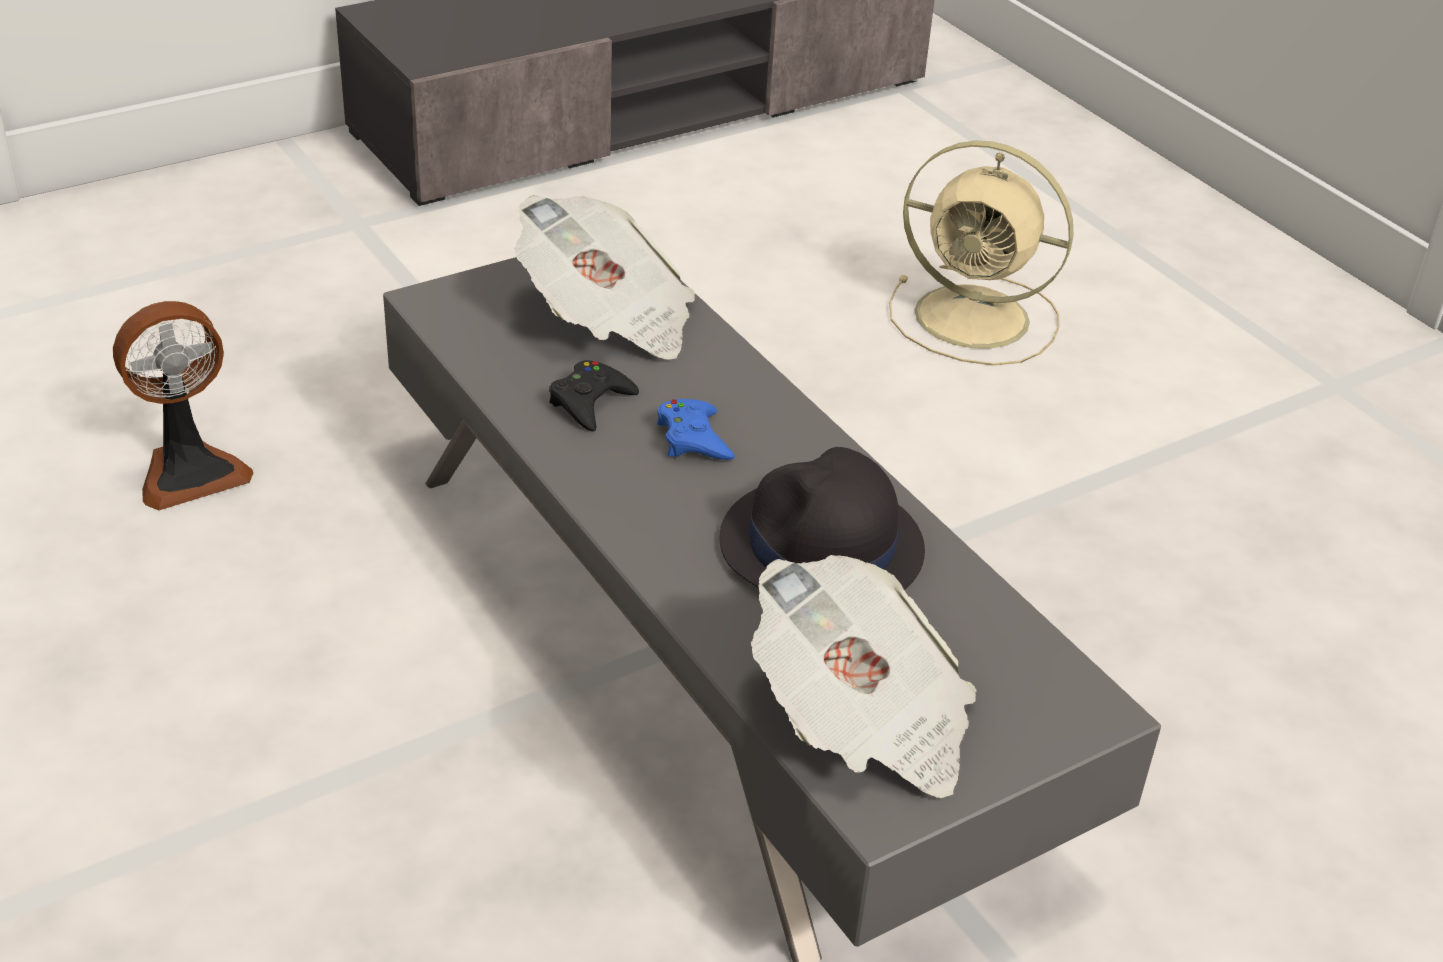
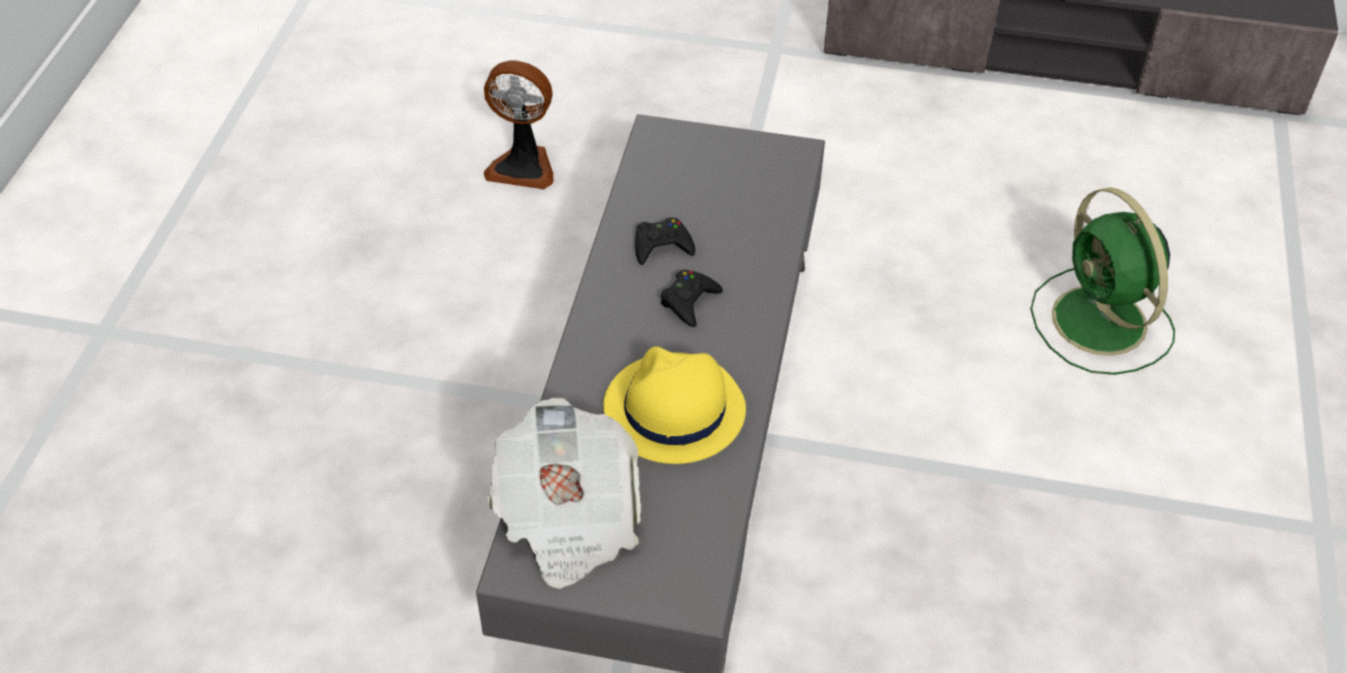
camera: 45 degrees right, 10 degrees up
(608, 319) = (737, 197): newspaper -> none
(693, 438) = (689, 301): blue game controller -> black game controller
(821, 548) = (673, 410): black hat -> yellow hat
(977, 318) = (1101, 324): beige fan -> green fan

